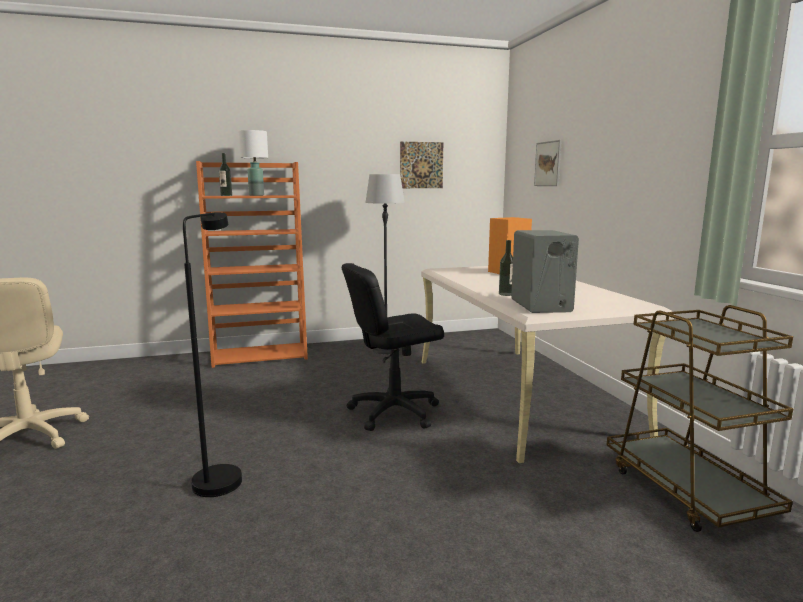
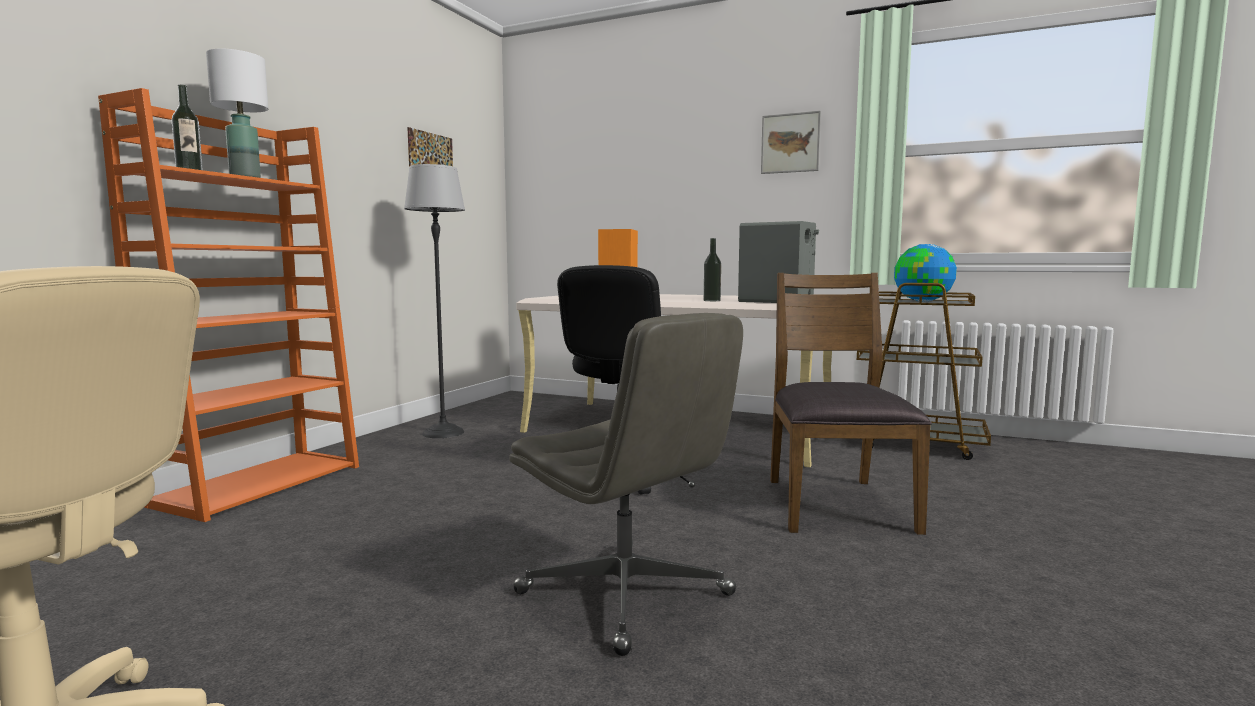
camera: 50 degrees left, 5 degrees down
(221, 476) = (627, 595): black floor lamp -> grey office chair
(447, 495) = (835, 504): none -> brown chair
(548, 164) = (599, 176): picture -> picture (790, 143)
(714, 333) = (922, 301): none -> globe

